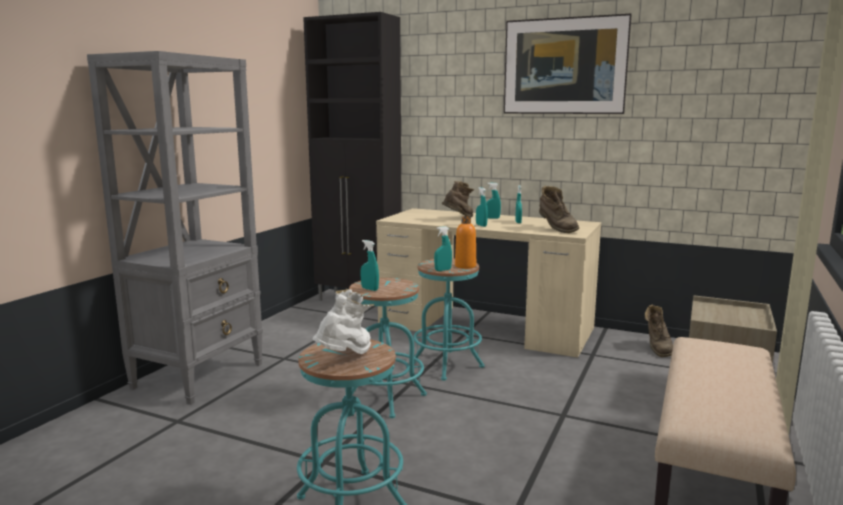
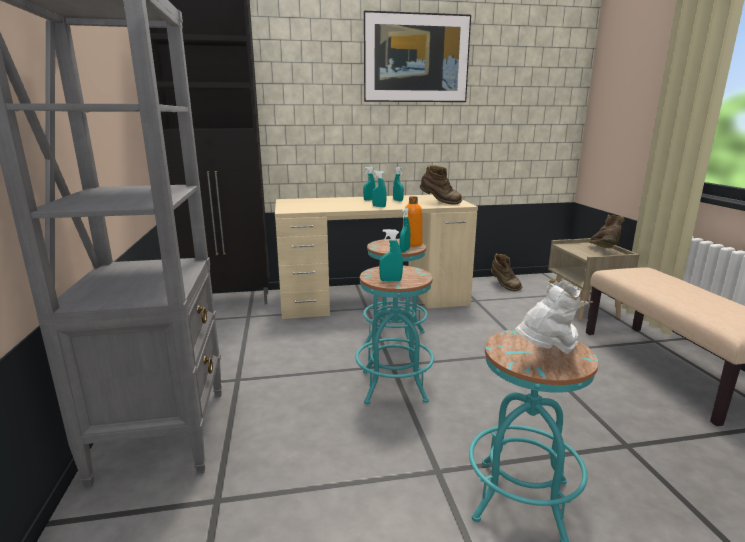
camera: 35 degrees left, 5 degrees up
(346, 358) = (549, 354): white boot -> white boot turned 60 degrees clockwise
(459, 218) = (344, 203): brown boot -> brown boot (603, 251)

